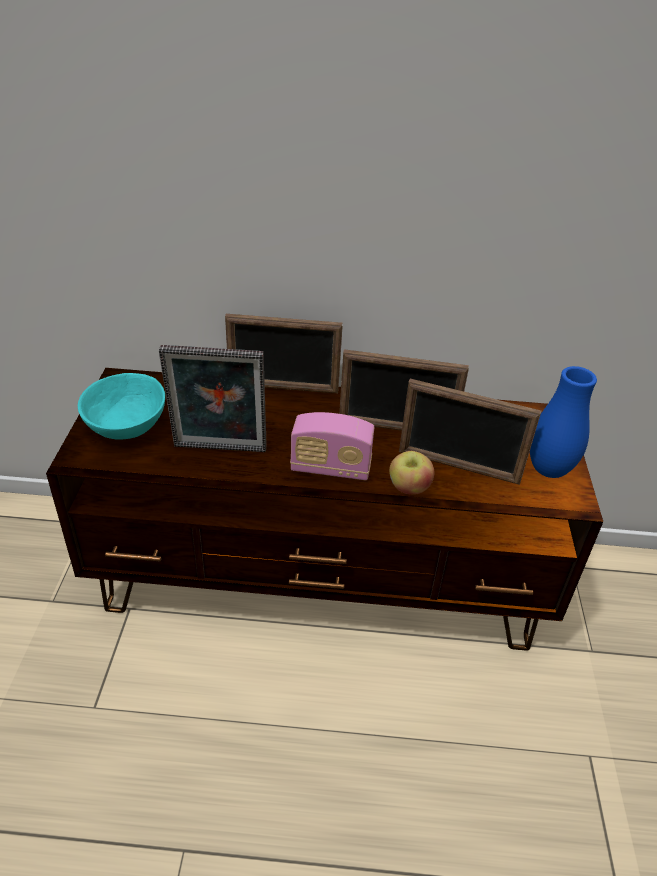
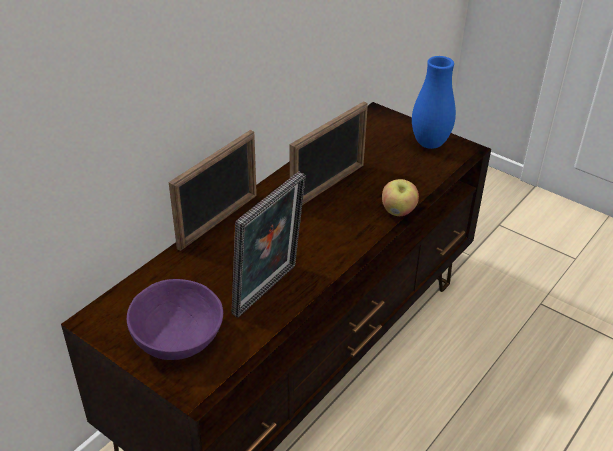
camera: 55 degrees left, 0 degrees up
(126, 425) = (176, 339): turquoise bowl -> purple bowl
(330, 468) = (345, 239): radio -> none
(458, 467) = (395, 179): picture frame -> none

